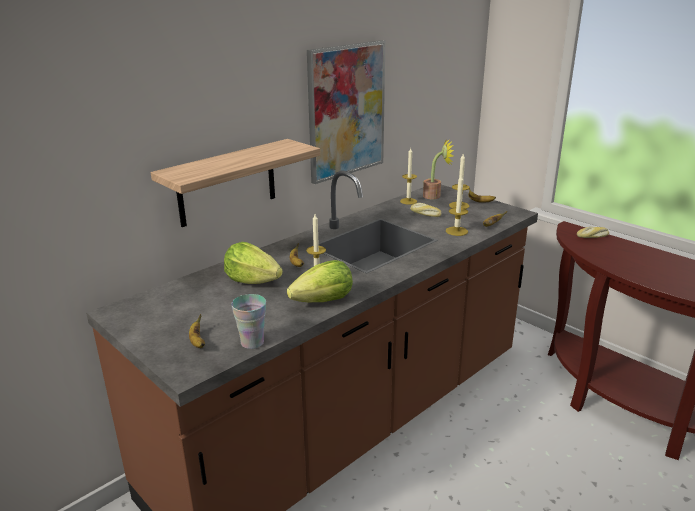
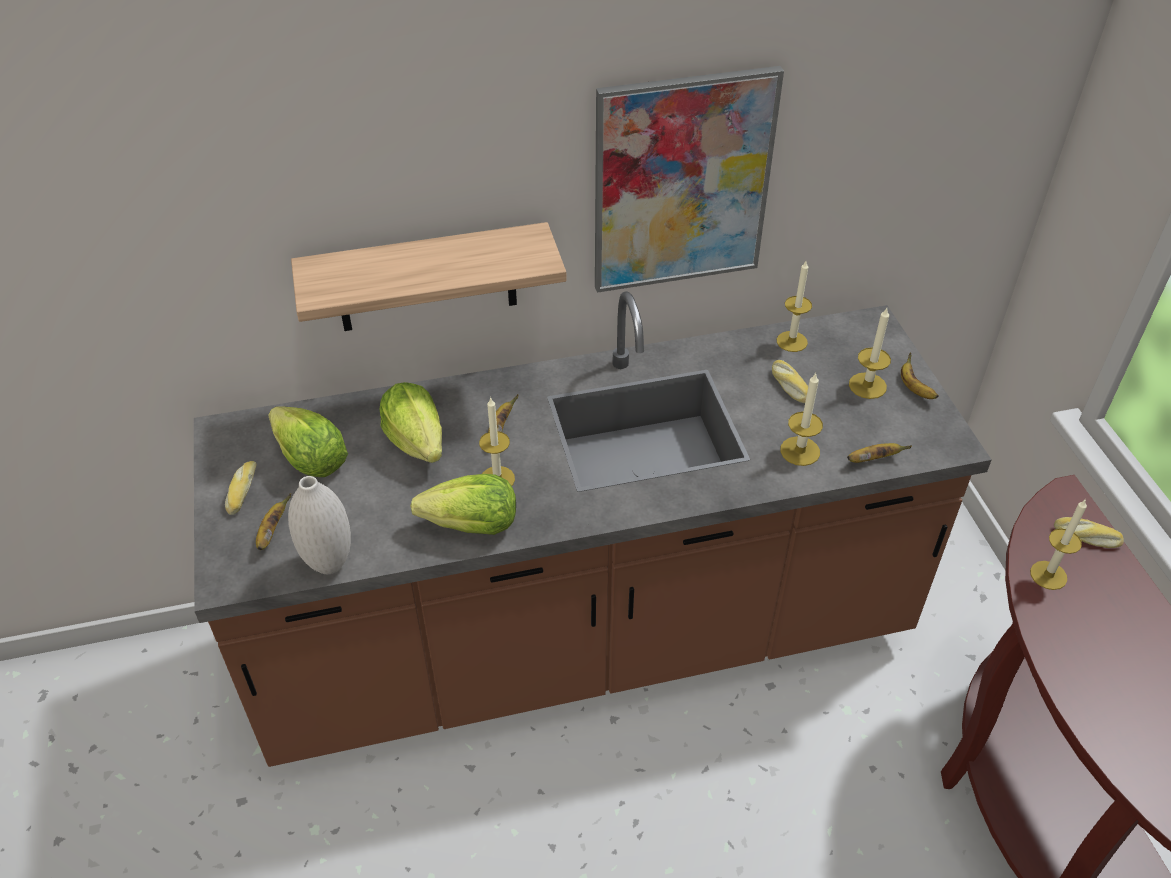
camera: 30 degrees right, 20 degrees up
(156, 332) = (241, 491): none -> bread
(192, 306) = (311, 460): none -> lettuce
(252, 342) = (329, 564): cup -> white vase
(435, 196) = (850, 343): potted plant -> none
(594, 251) = (1048, 575): none -> candle

